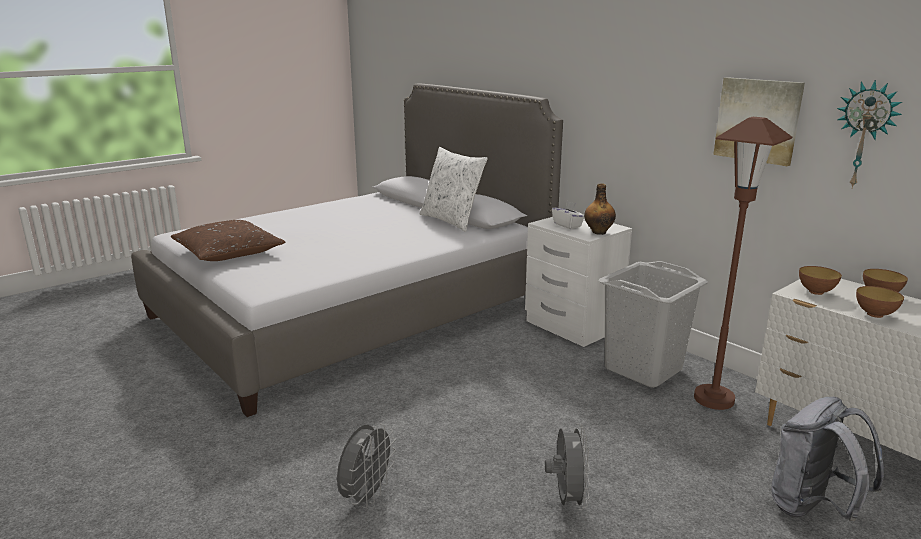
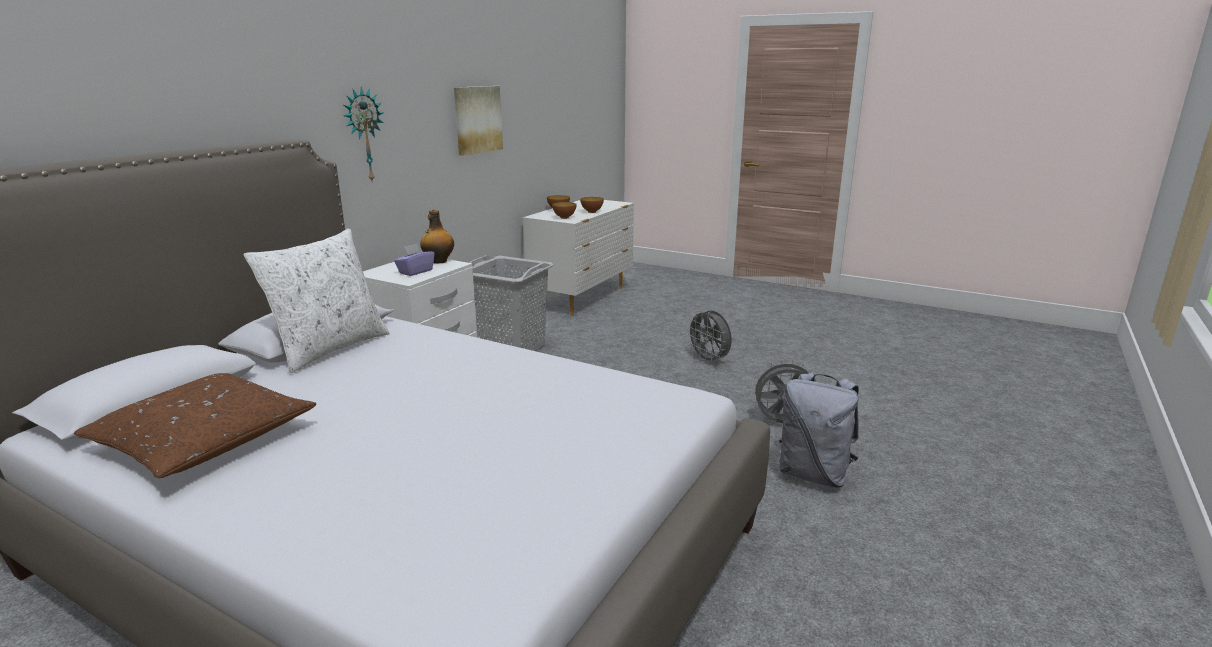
camera: 110 degrees left, 0 degrees up
(228, 252) = (567, 482): brown pillow -> brown pillow (204, 440)
(567, 225) = (415, 272): white tissue box -> purple tissue box
(567, 500) = (709, 361): grey fan -> grey fan turned 105 degrees counterclockwise
(714, 399) = (548, 328): brown floor lamp -> none
(812, 509) = (652, 309): grey backpack -> grey backpack (814, 474)
(865, 135) = (524, 116): wall clock -> wall clock (363, 135)

